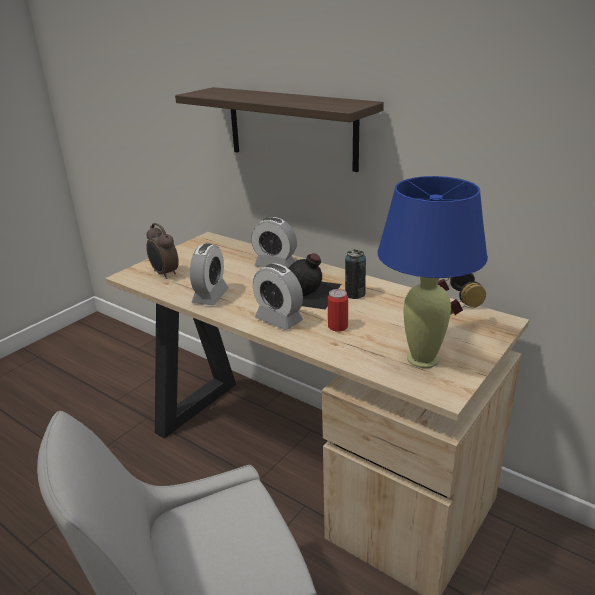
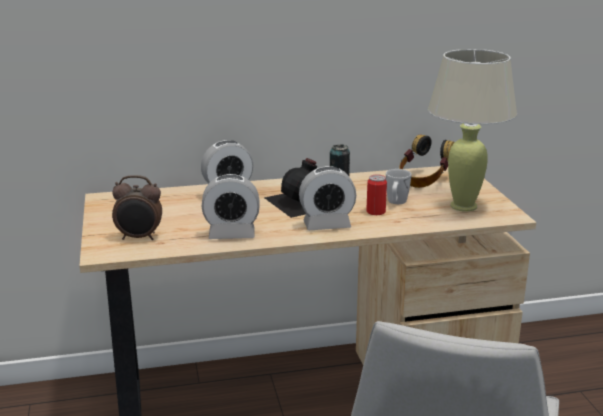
camera: 50 degrees left, 5 degrees down
(210, 296) = (231, 234): alarm clock -> alarm clock turned 120 degrees clockwise
(291, 128) = (213, 43): shelf -> none
(372, 326) = (396, 202): none -> white mug
(423, 359) = (463, 206): blue table lamp -> beige table lamp

